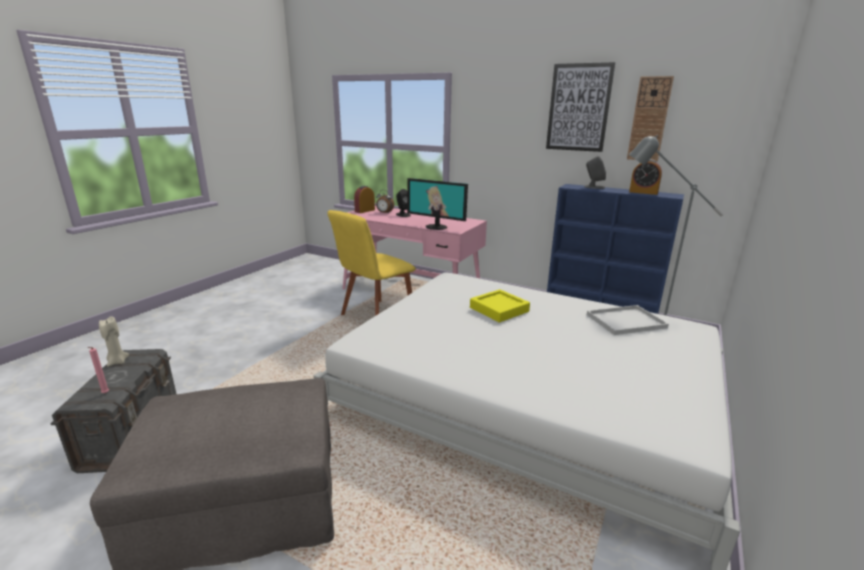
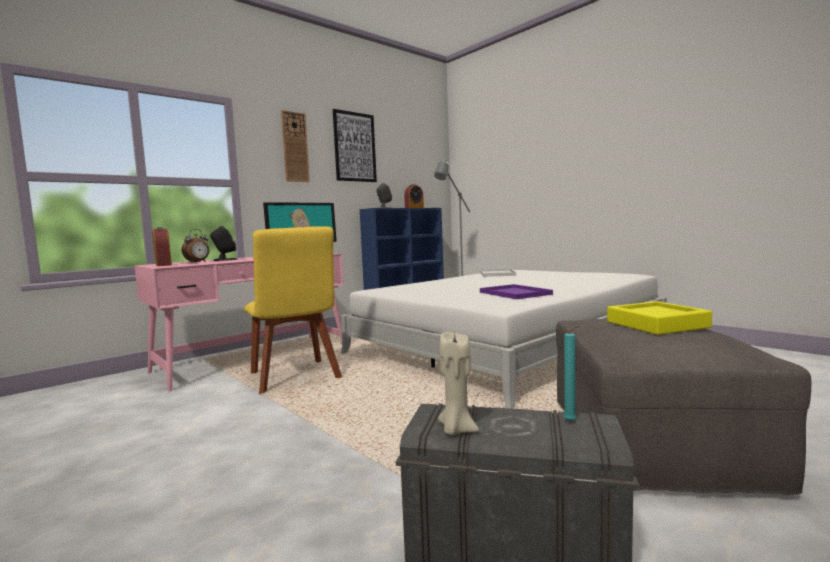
camera: 70 degrees left, 15 degrees down
(105, 394) = (572, 422): pink candle -> turquoise candle
(439, 344) = (516, 293): none -> purple tray
(499, 309) = (463, 283): yellow tray -> yellow tray (656, 324)
(649, 119) = (397, 158): wall clock -> wall clock (295, 147)

